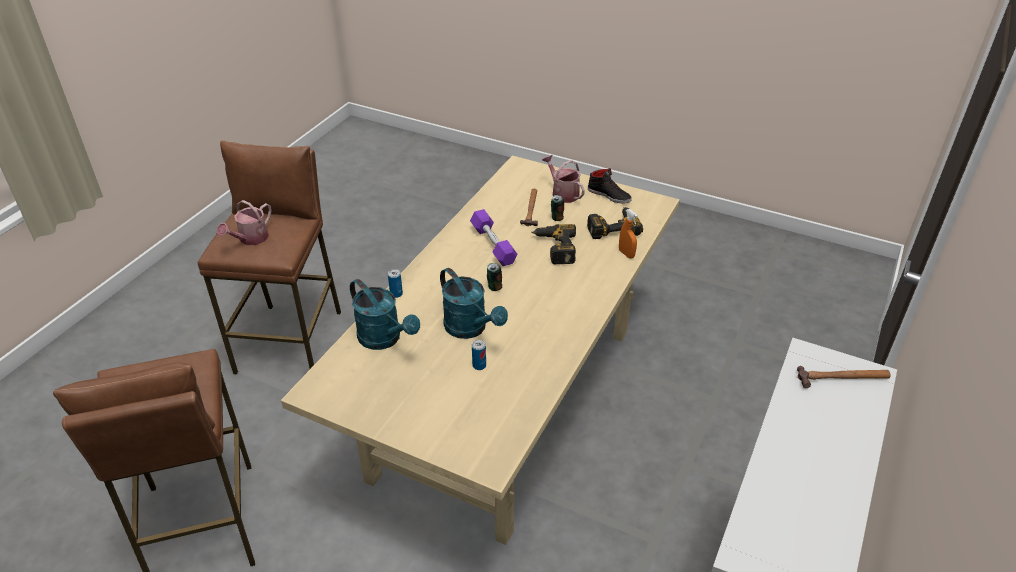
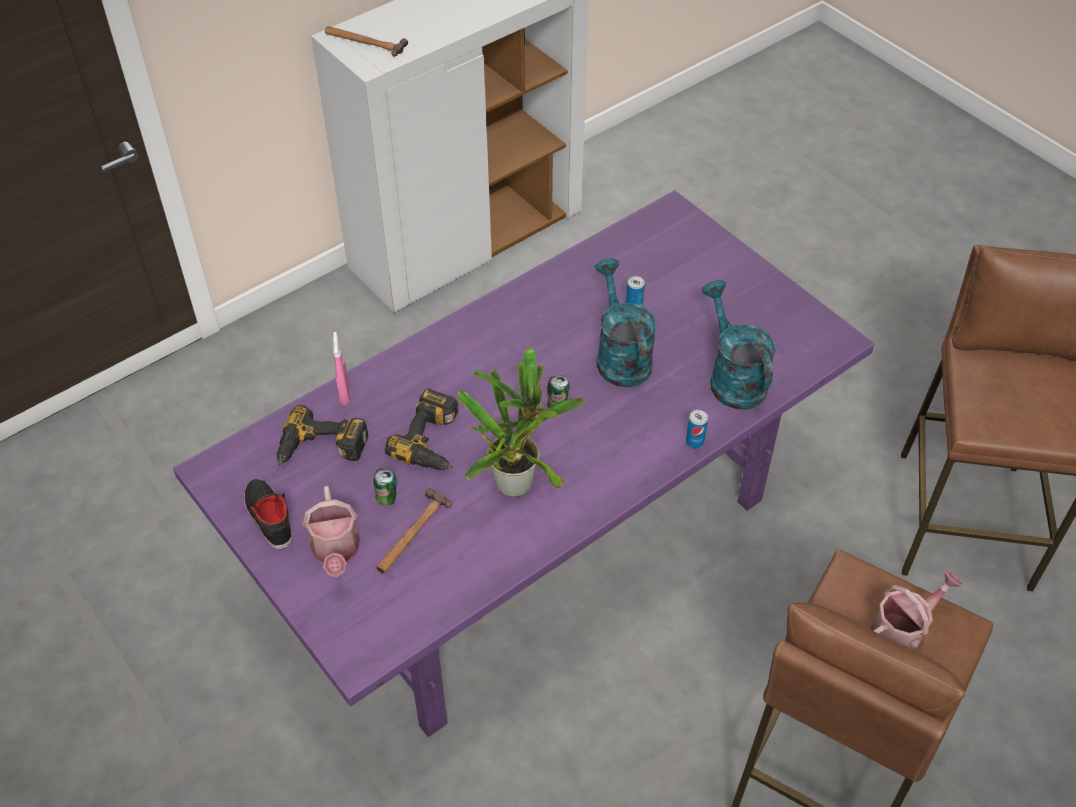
camera: 155 degrees left, 10 degrees up
(493, 245) = (516, 480): purple dumbbell -> potted plant
(508, 399) = (536, 542): beige dining table -> purple dining table
(626, 254) = (344, 395): orange spray bottle -> pink spray bottle

